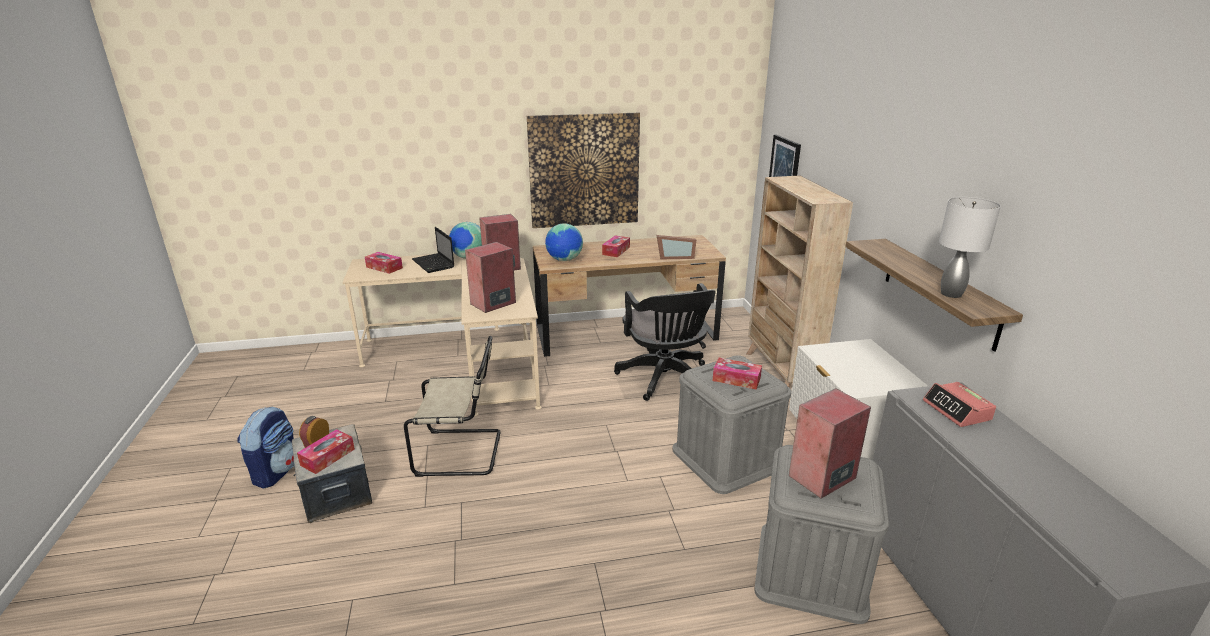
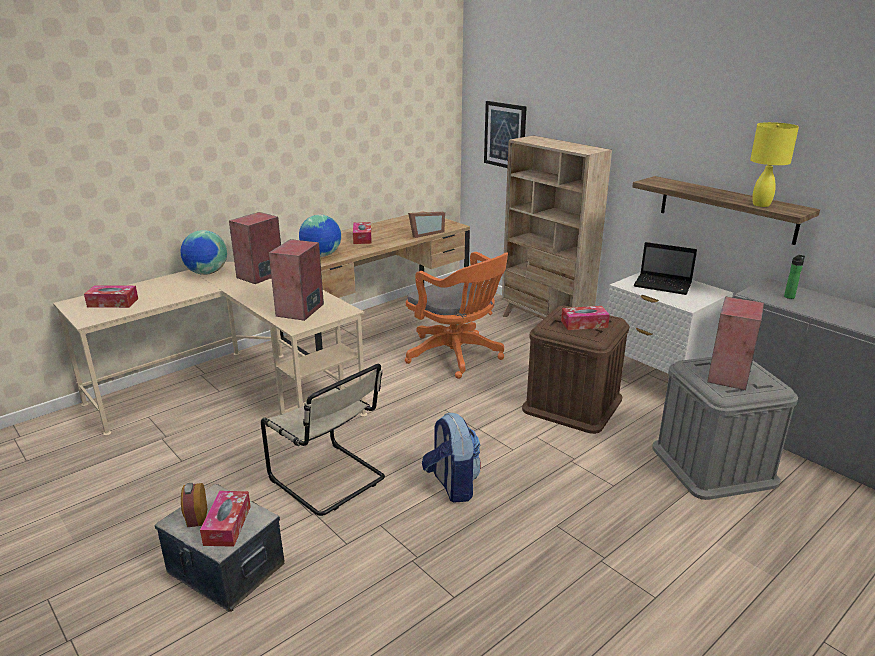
camera: 30 degrees left, 0 degrees up
(276, 471) = (121, 579): backpack -> backpack (452, 485)
(434, 264) = (173, 287): laptop -> laptop (664, 285)
(462, 452) = (330, 480): beige chair -> beige chair turned 75 degrees clockwise
(584, 170) = (312, 156): picture -> none
(665, 379) = (457, 356): black office chair -> orange office chair
(727, 458) = (572, 404): grey storage box -> brown storage box
(952, 294) = (761, 204): grey table lamp -> yellow table lamp
(957, 411) = (789, 296): alarm clock -> bottle

